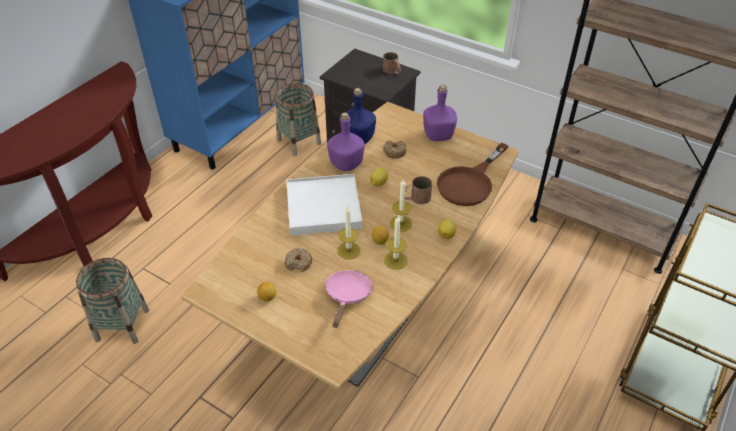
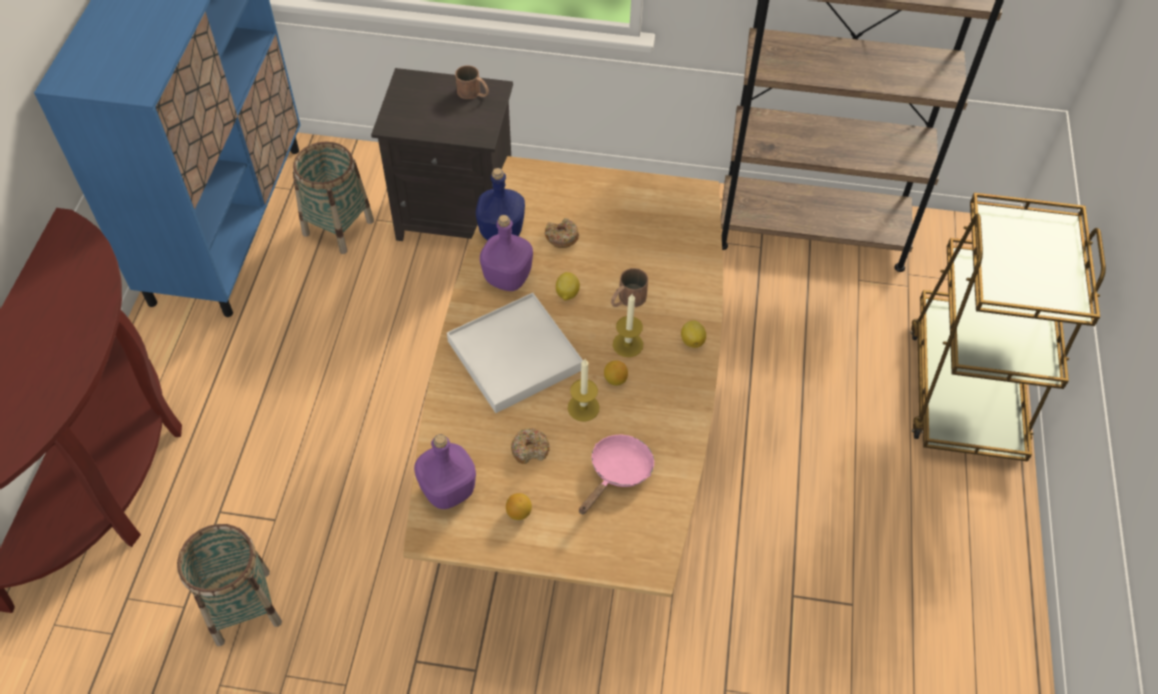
camera: 25 degrees left, 10 degrees up
(347, 296) = (618, 472): pink frying pan -> pink frying pan turned 45 degrees clockwise
(395, 260) = (649, 400): candle -> none
(437, 135) = (605, 192): purple bottle -> purple bottle (447, 491)
(469, 183) = (682, 253): brown frying pan -> none

